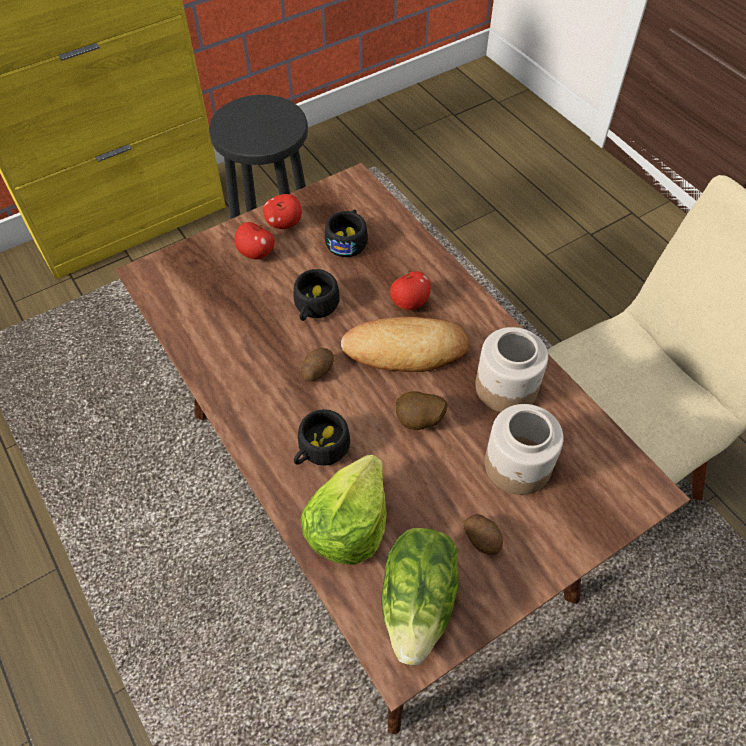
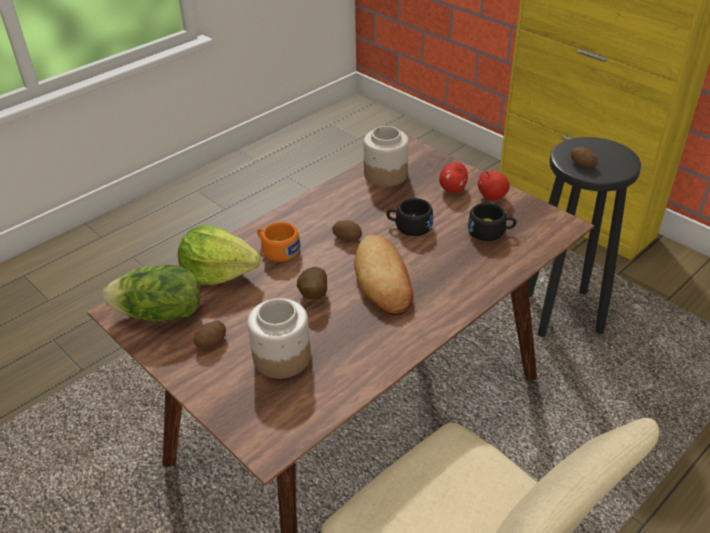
camera: 80 degrees right, 15 degrees down
(265, 136) = (582, 164): none -> potato
(319, 449) = (277, 250): black cup -> orange cup
(409, 302) = (435, 275): apple -> none
(505, 388) = (360, 343): jar -> jar (385, 174)

